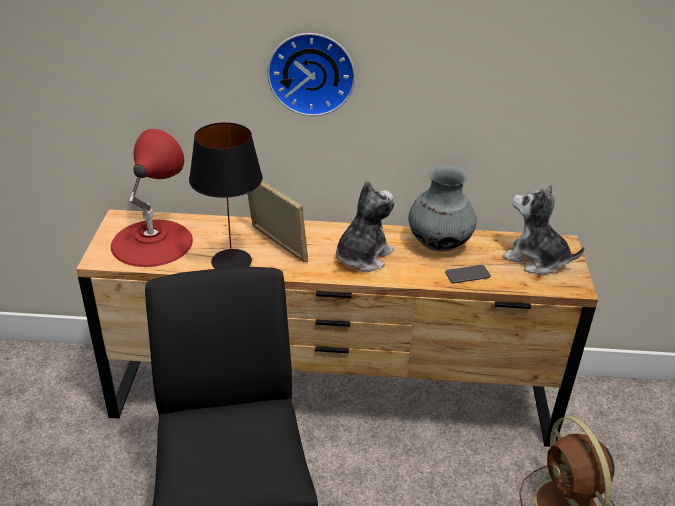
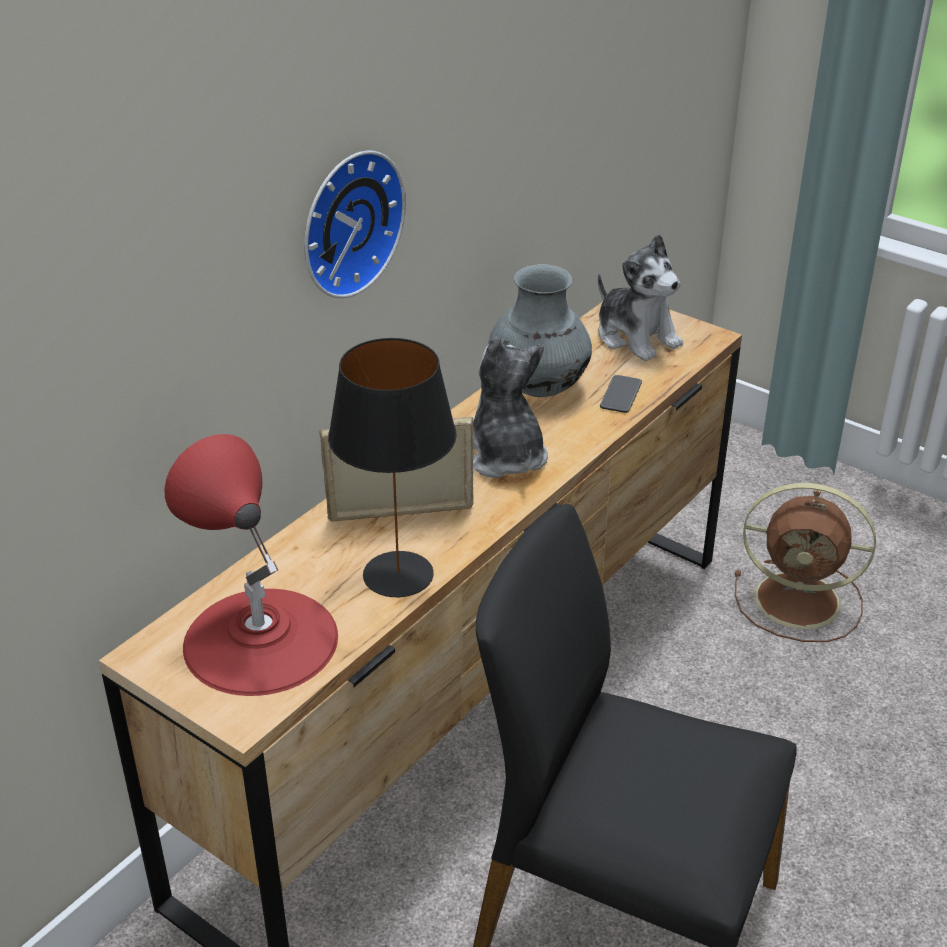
camera: 55 degrees left, 0 degrees up
(536, 259) = (636, 337): plush toy -> plush toy turned 105 degrees counterclockwise

